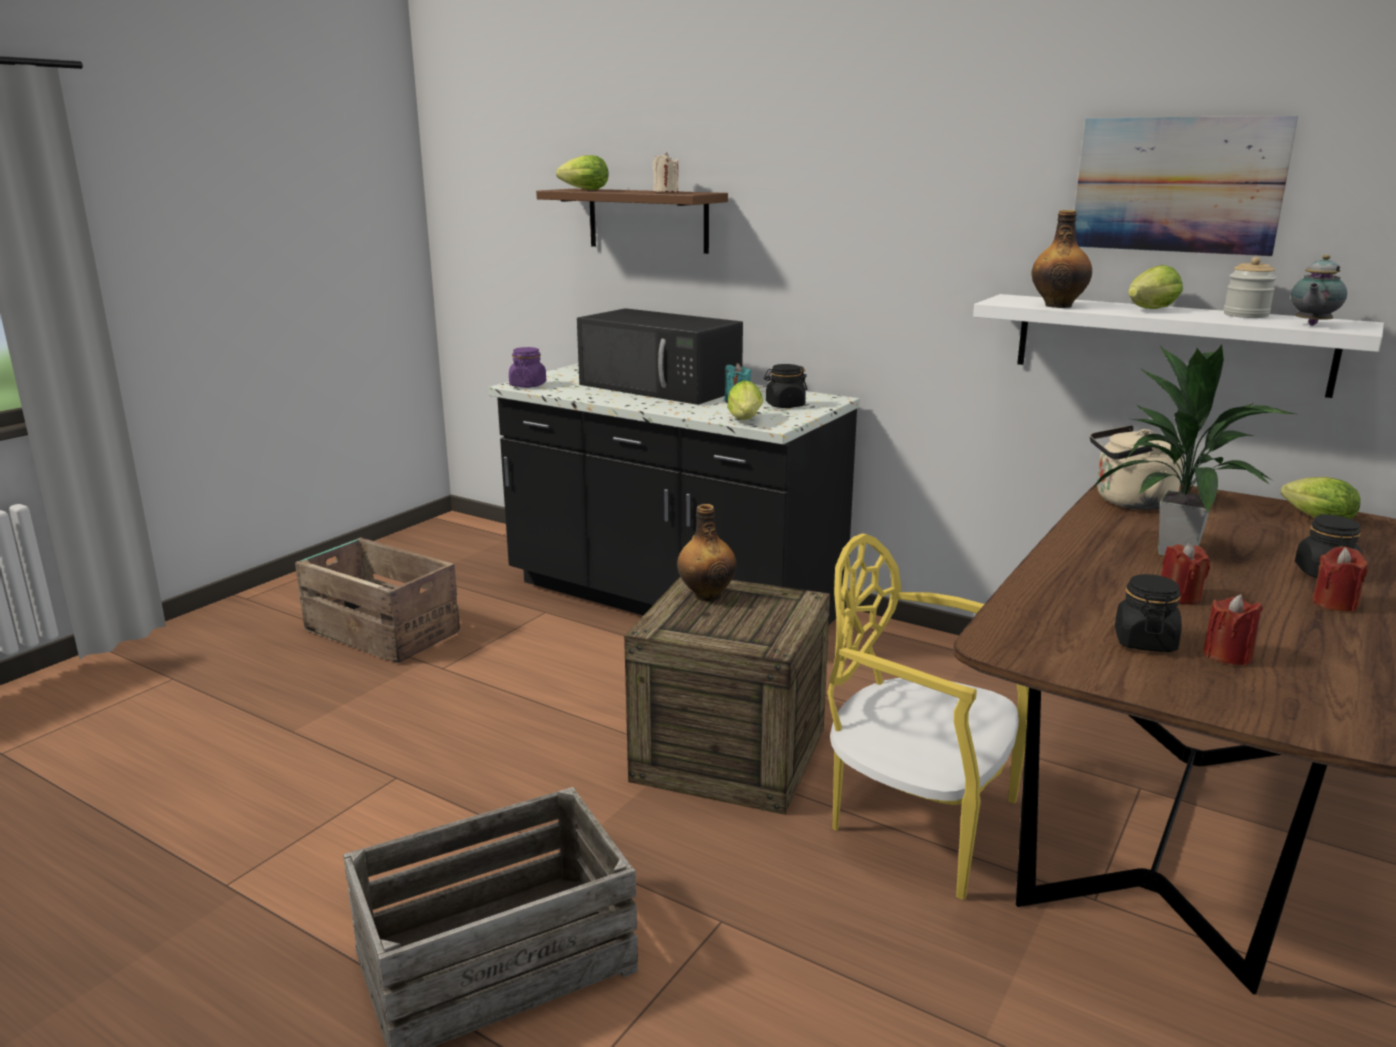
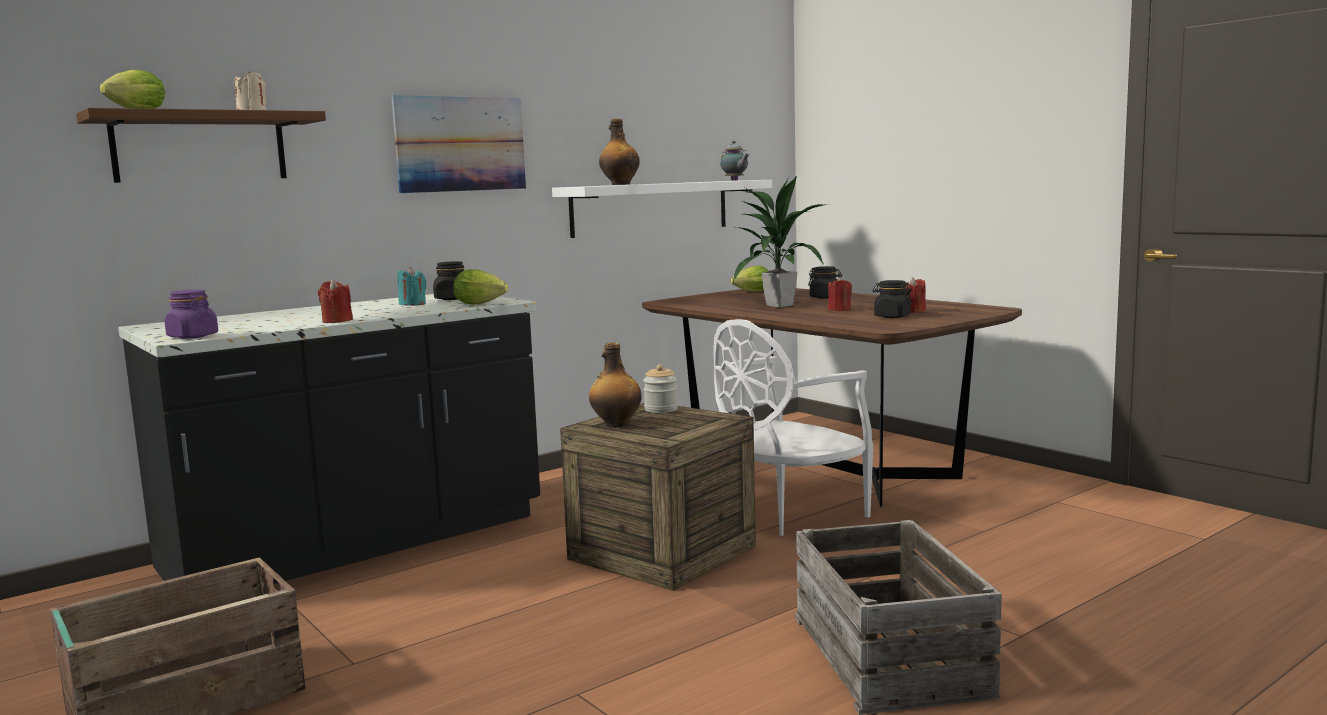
camera: 70 degrees left, 10 degrees down
(662, 387) = (313, 313): black microwave -> none
(917, 821) = (786, 514): yellow chair -> white chair
(1129, 502) = (693, 304): beige kettle -> none
(1149, 310) = (658, 183): lettuce -> none
(1177, 185) = (639, 106): picture -> picture (460, 144)
(1245, 315) = (695, 181): jar -> jar (661, 409)
(1334, 603) = (861, 299): red candle -> red candle (337, 321)

